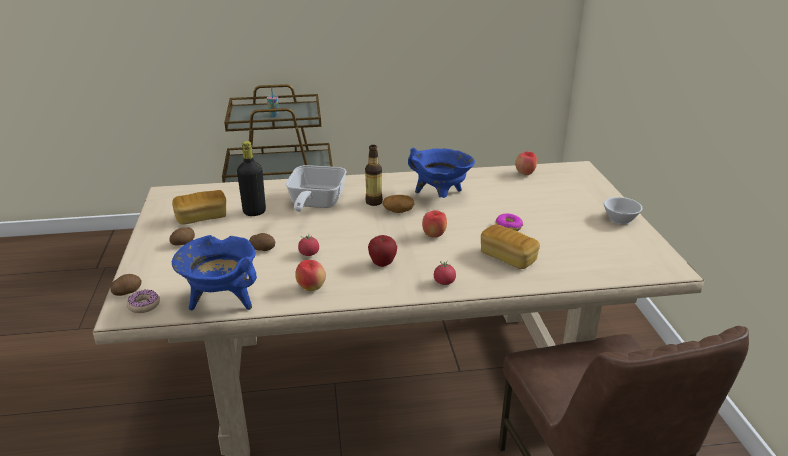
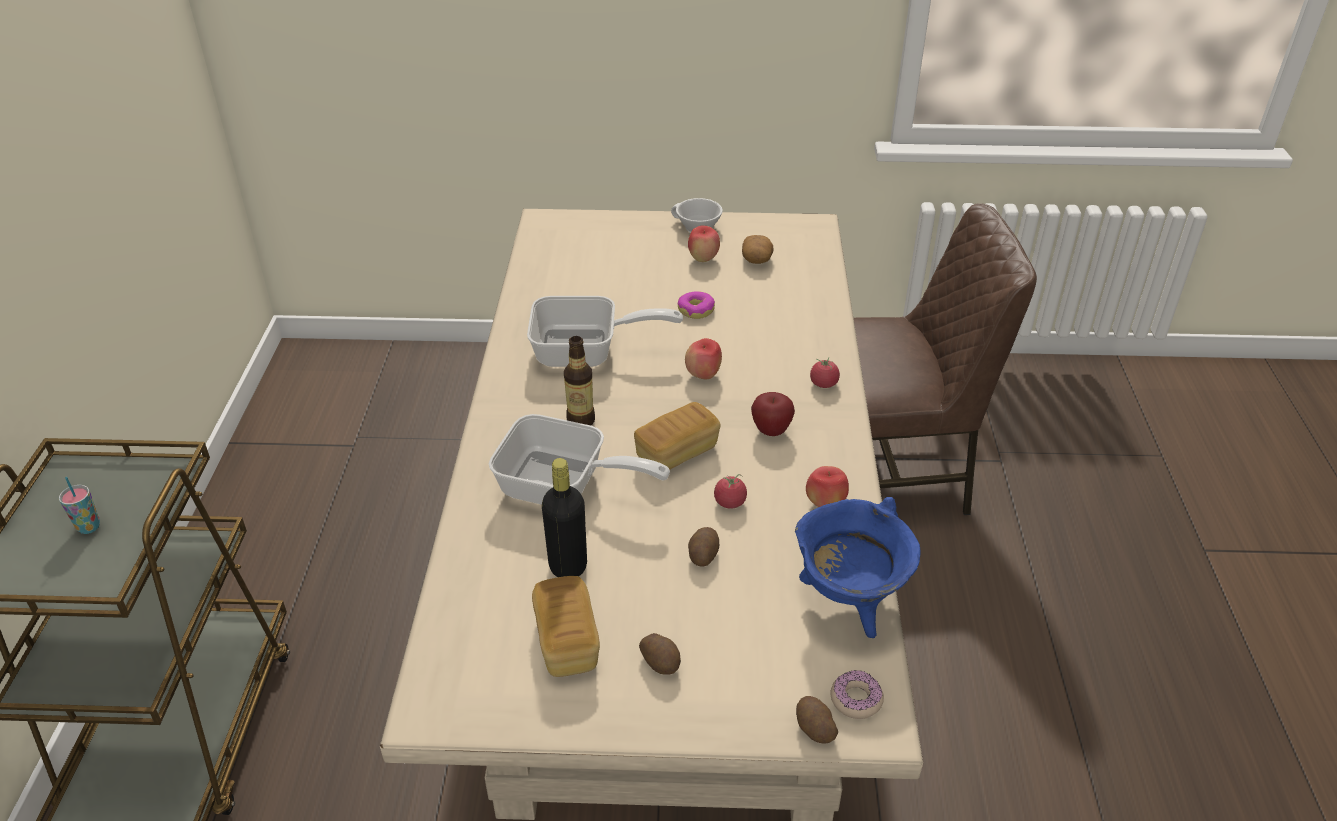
camera: 80 degrees left, 10 degrees up
(398, 211) = (620, 399): potato -> potato (757, 260)
(440, 197) = (587, 352): blue cooking pot -> frying pan
(508, 258) = (773, 325): bread -> bread (676, 452)
(525, 174) = (543, 266): apple -> apple (703, 259)

